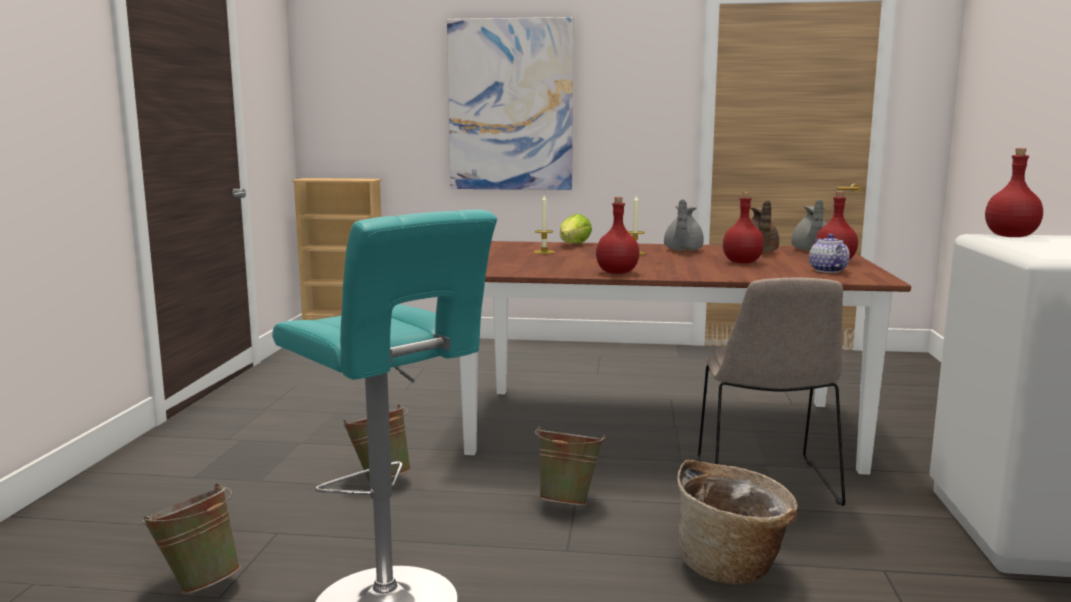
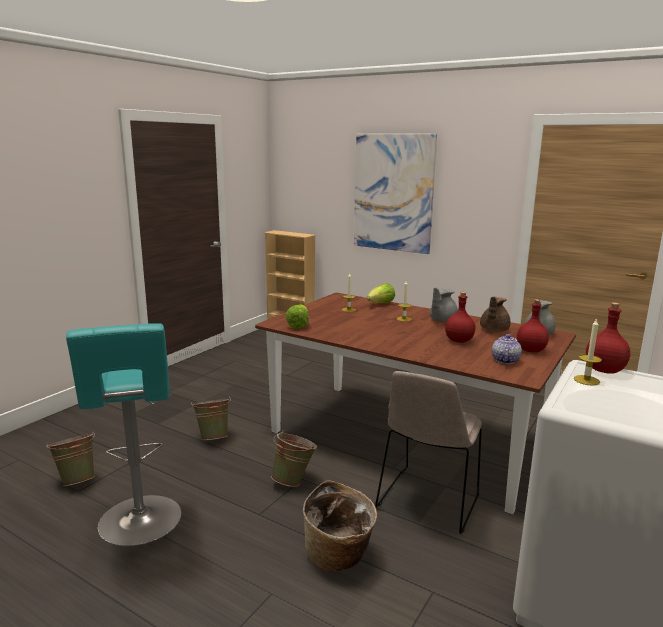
camera: 25 degrees right, 5 degrees up
(508, 269) = (298, 325): none -> lettuce
(616, 273) = (355, 339): red bottle -> none
(1016, 242) = (586, 380): none -> candle

